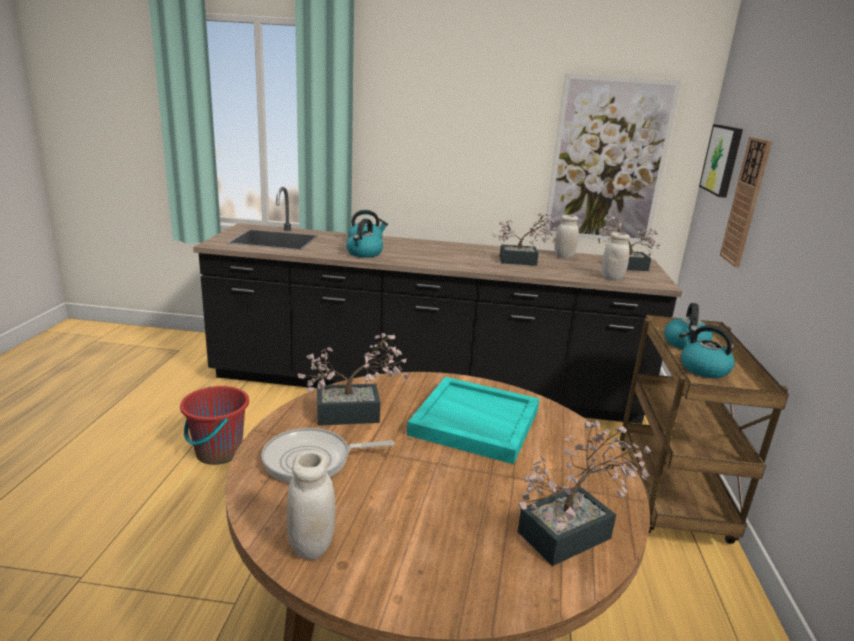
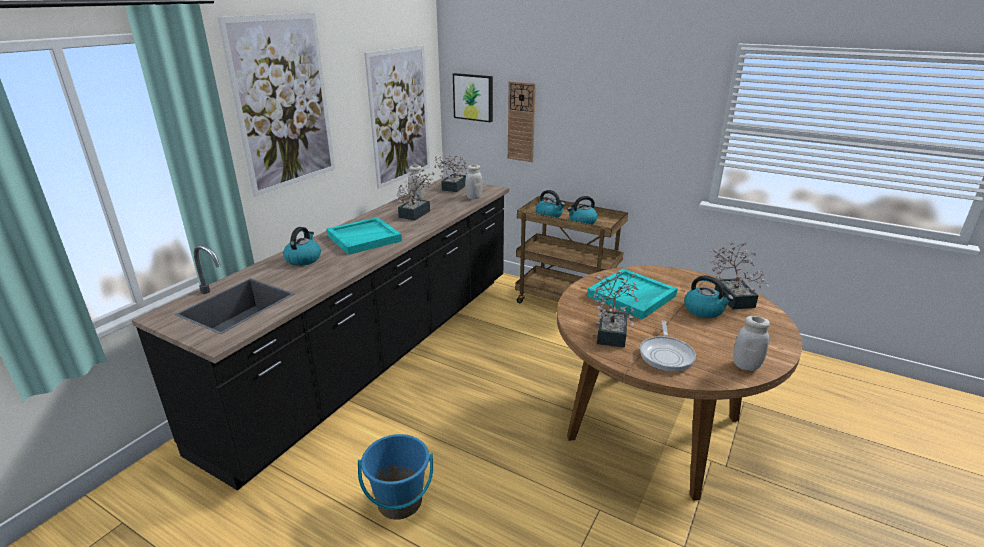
camera: 65 degrees left, 5 degrees up
(218, 452) = (399, 502): red bucket -> blue bucket
(364, 253) = (340, 265): kettle -> kettle (704, 310)
(432, 252) = (364, 238): none -> turquoise tray
(436, 104) = (283, 103): none -> picture

